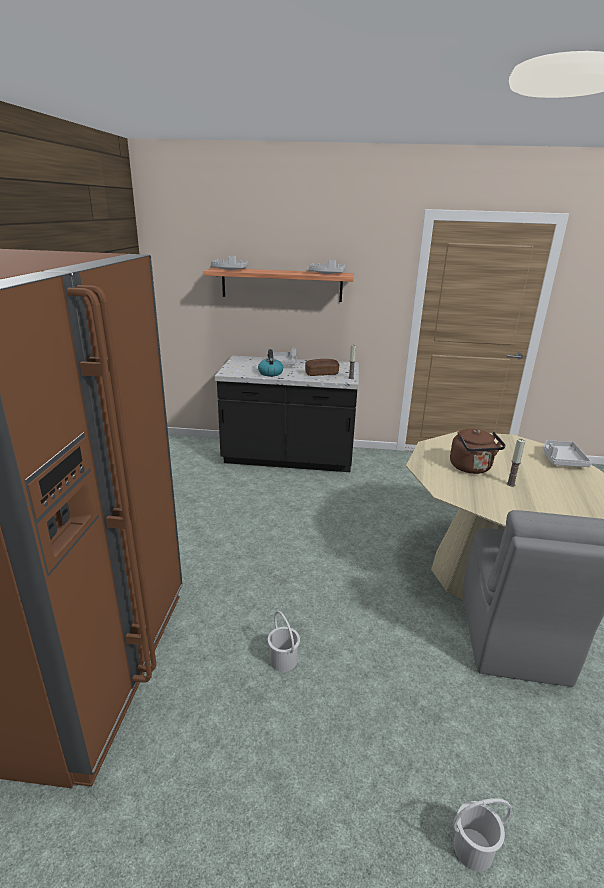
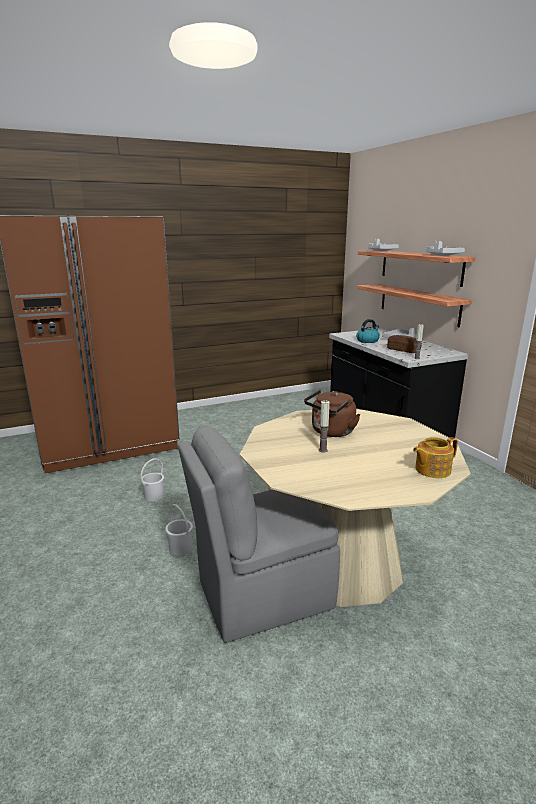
camera: 60 degrees right, 5 degrees down
(285, 323) = (418, 304): none -> shelf
(473, 849) = (43, 603): white bucket -> white bucket (180, 548)
(562, 460) = (431, 470): grey tray -> teapot

